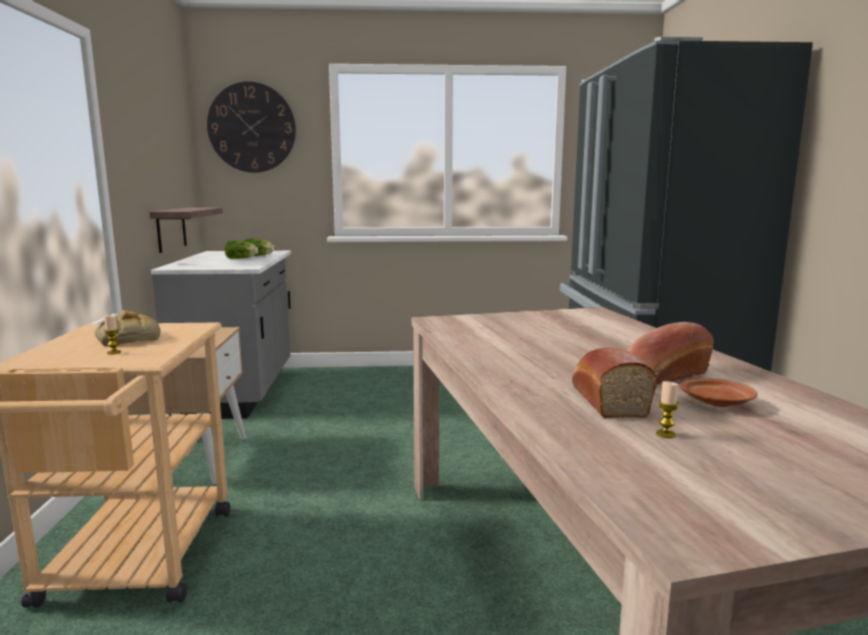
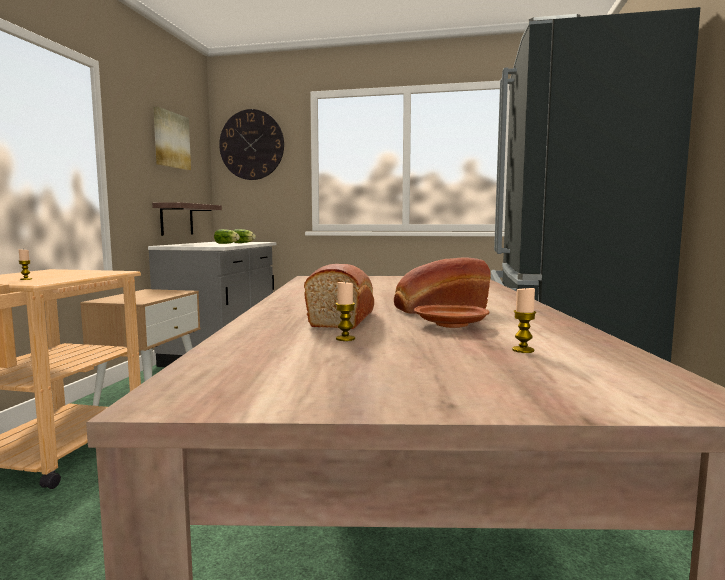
camera: 15 degrees right, 5 degrees down
(128, 338) = (55, 274): bread -> none
(159, 126) = (171, 140): none -> picture
(828, 435) = (523, 350): none -> candle

